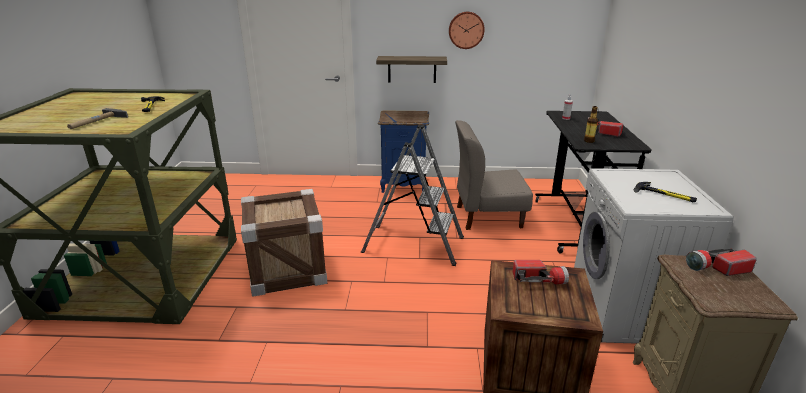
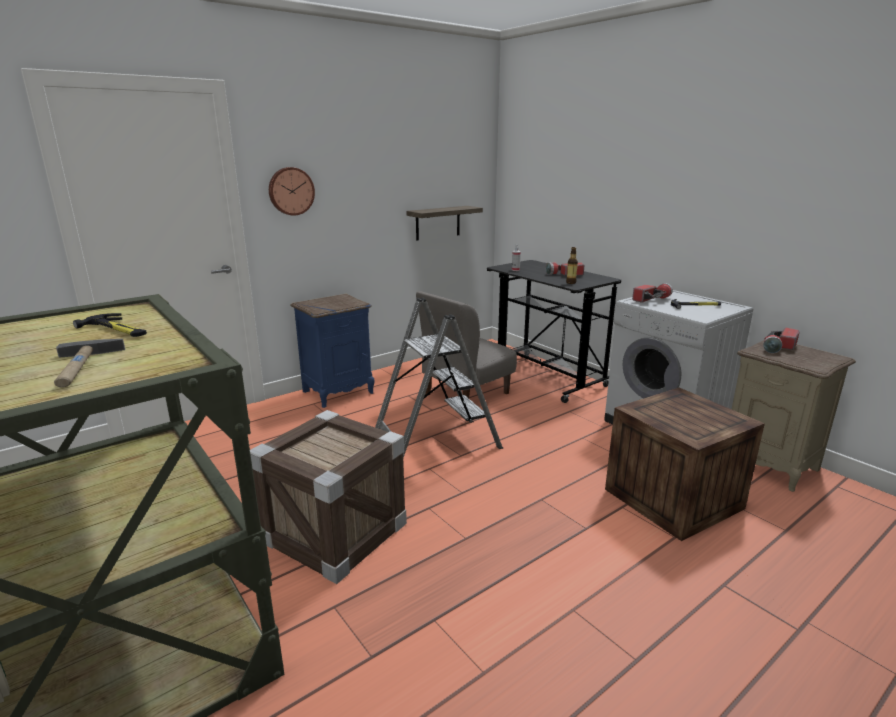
camera: 40 degrees left, 5 degrees down
(412, 69) = (321, 244): shelf -> shelf (438, 223)
(466, 30) = (376, 191): wall clock -> wall clock (291, 191)
(538, 280) = (671, 407): flashlight -> flashlight (652, 299)

